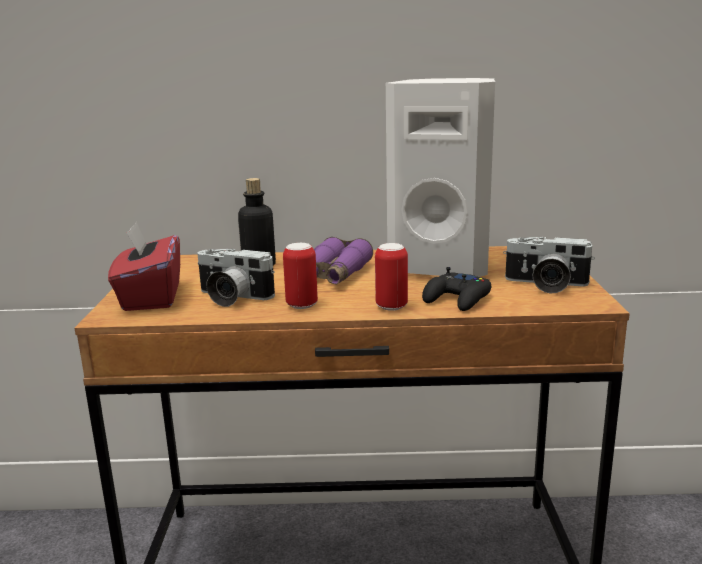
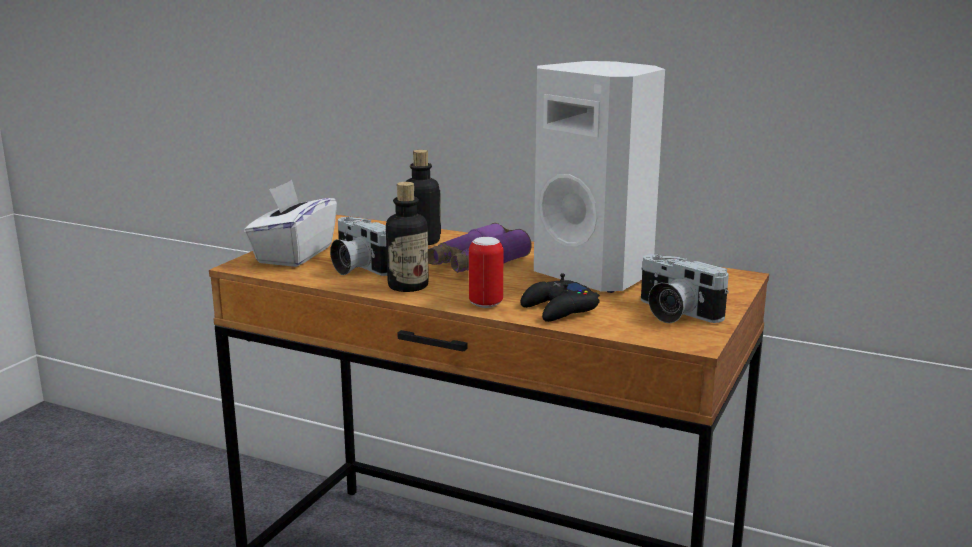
camera: 25 degrees right, 0 degrees up
(150, 297) = (293, 255): red tissue box -> white tissue box
(301, 305) = (408, 286): can -> bottle

